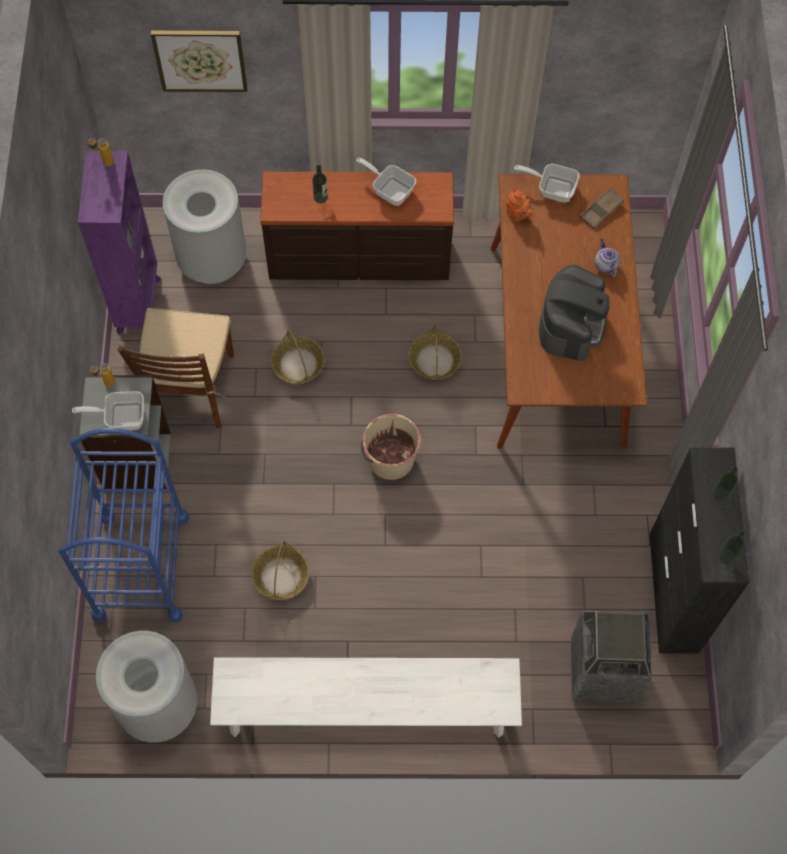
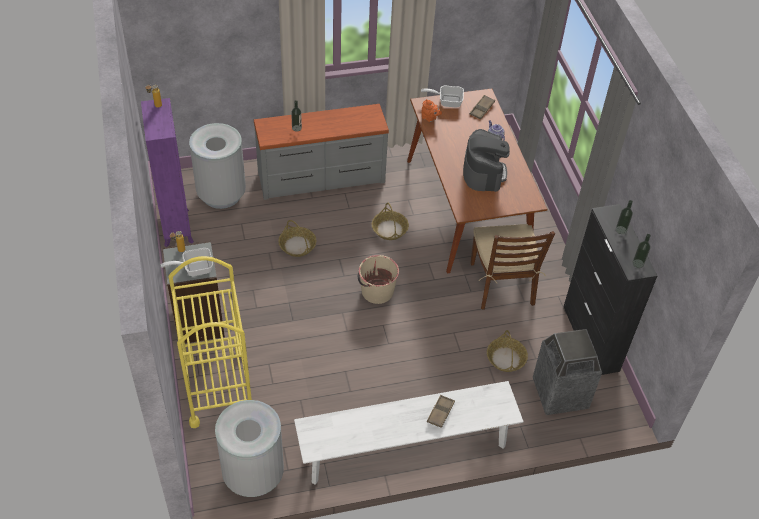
camera: 15 degrees left, 15 degrees down
(141, 566) = (217, 387): blue cart -> yellow cart
(189, 388) = (225, 271): brown chair -> brown chair (502, 284)
(200, 59) = (209, 37): picture -> none
(281, 576) = (321, 375): basket -> basket (506, 359)
(359, 258) = (321, 179): brown dresser -> grey dresser
(390, 189) = (341, 117): frying pan -> none
(411, 688) = (440, 412): none -> brown tray

